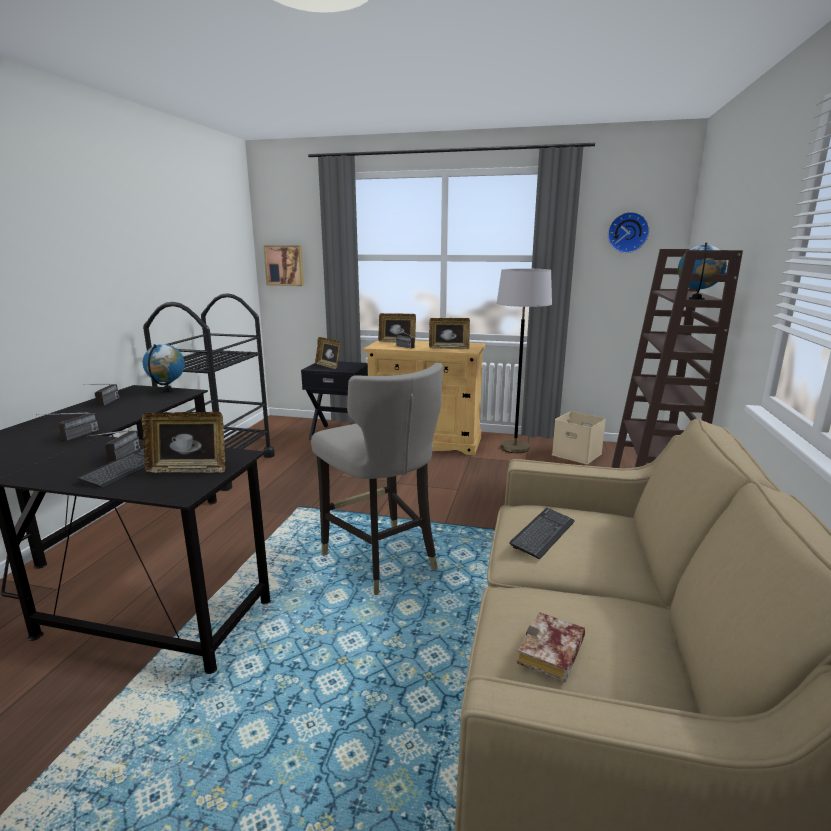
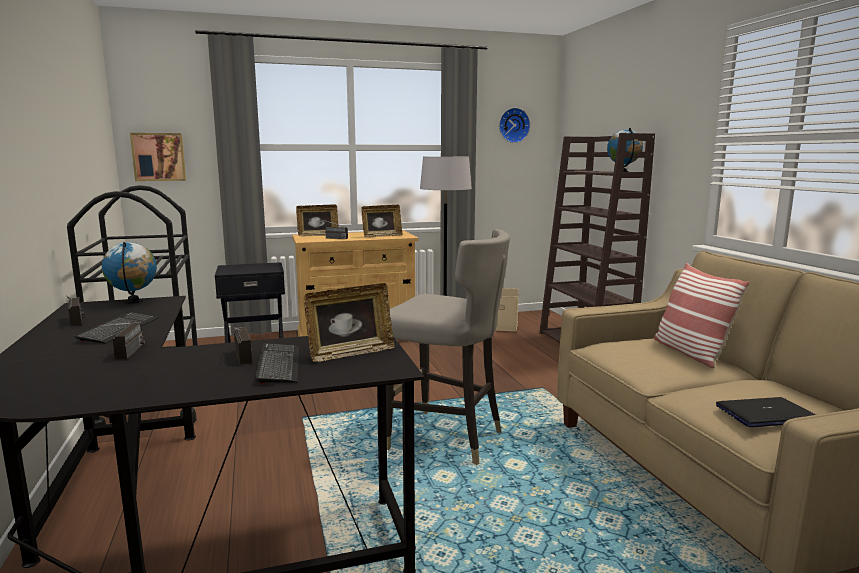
camera: 30 degrees left, 5 degrees down
(328, 366) = (240, 269): picture frame -> none
(543, 534) = (642, 356): keyboard -> keyboard (119, 329)
(552, 655) = (765, 414): book -> laptop
(616, 545) = (690, 352): none -> pillow

